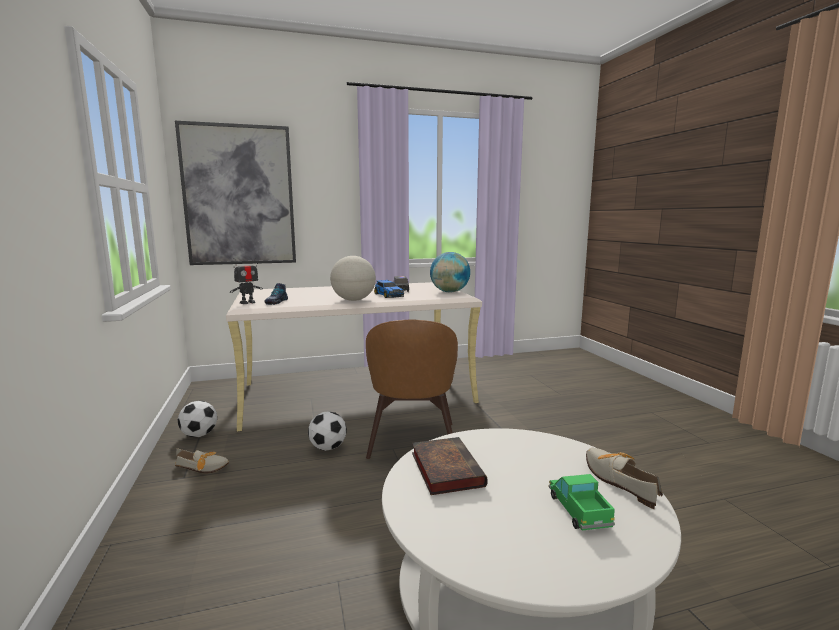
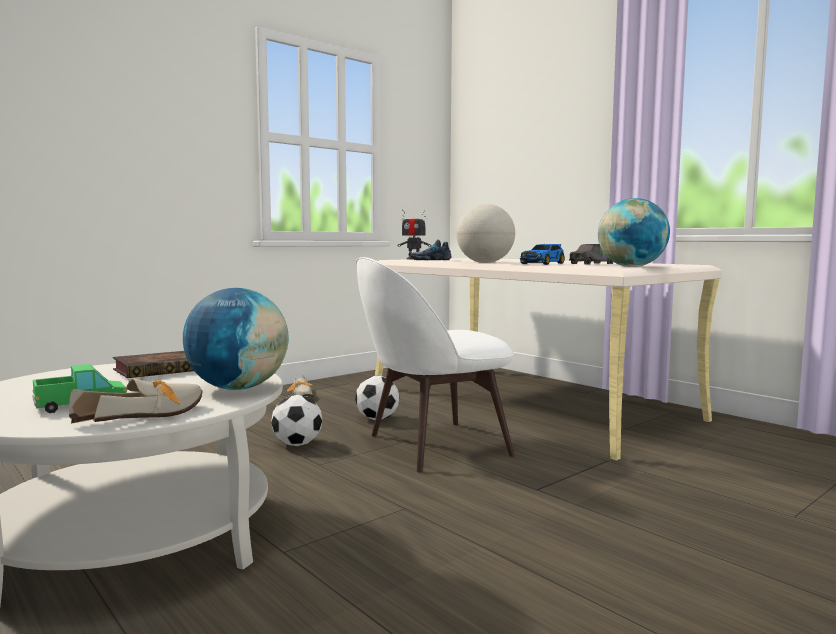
camera: 65 degrees right, 5 degrees down
(199, 435) = (353, 382): football -> football (297, 444)
(239, 196) = (499, 153): picture -> none
(412, 442) = (433, 446): brown chair -> white chair
(539, 444) = (238, 388): none -> globe

